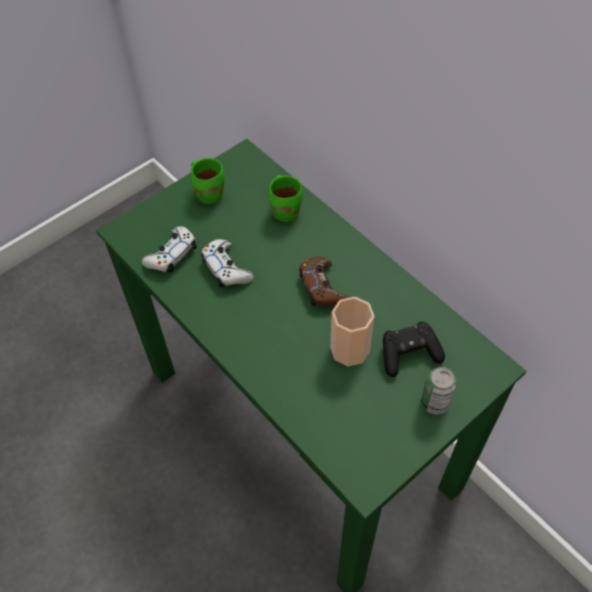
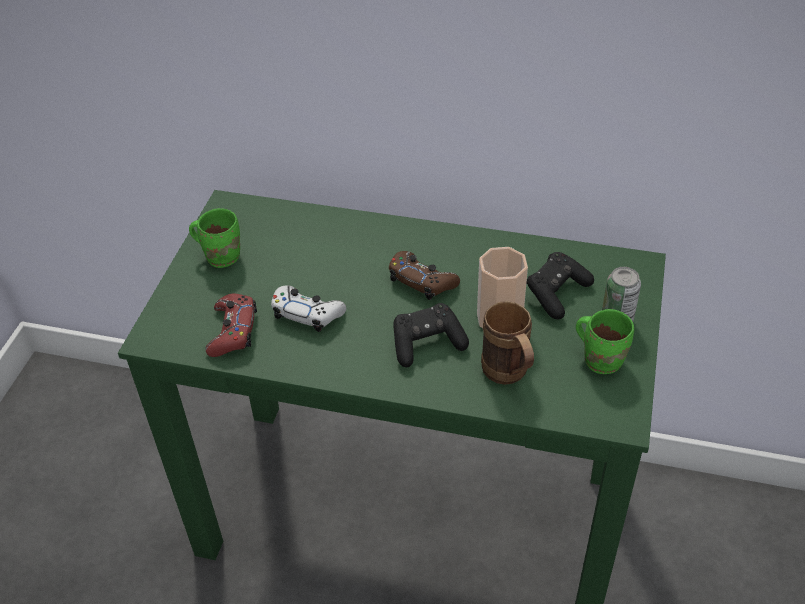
camera: 35 degrees left, 10 degrees down
(171, 254) = (233, 331): white game controller -> red game controller
(283, 338) = (427, 344): none -> black game controller
(286, 211) = (321, 233): green mug -> green mug (602, 359)
(316, 398) = (509, 376): none -> brown mug

